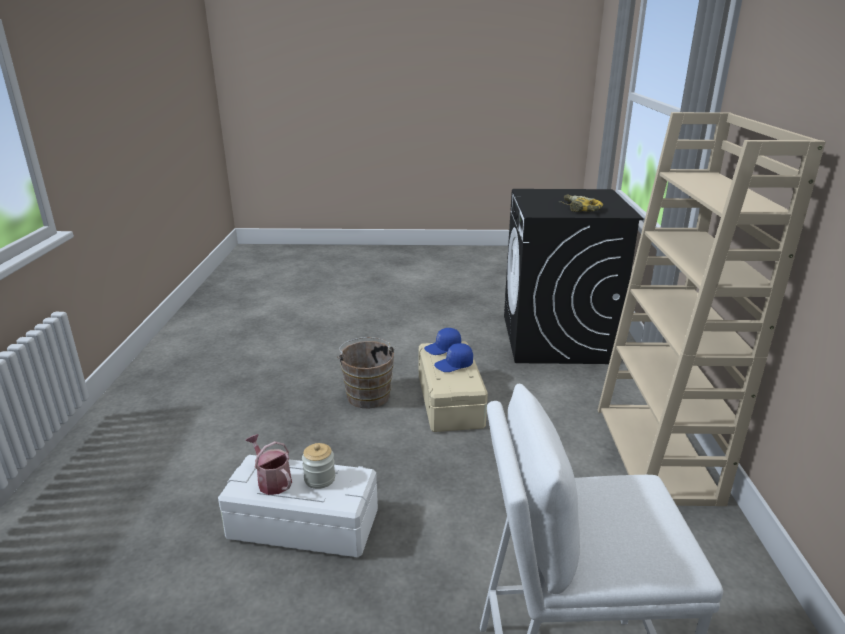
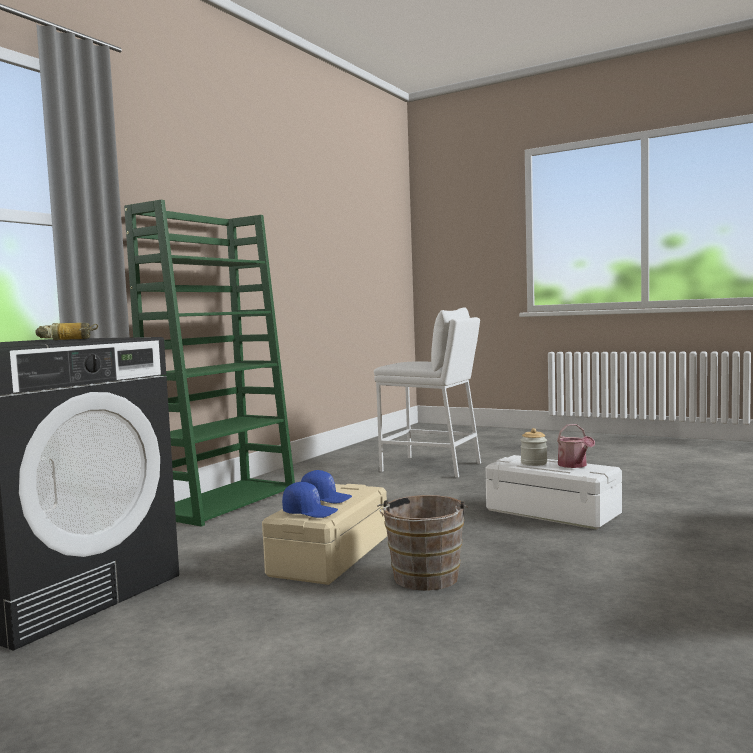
camera: 150 degrees left, 20 degrees down
(657, 454) = (224, 502): beige bookcase -> green bookcase

